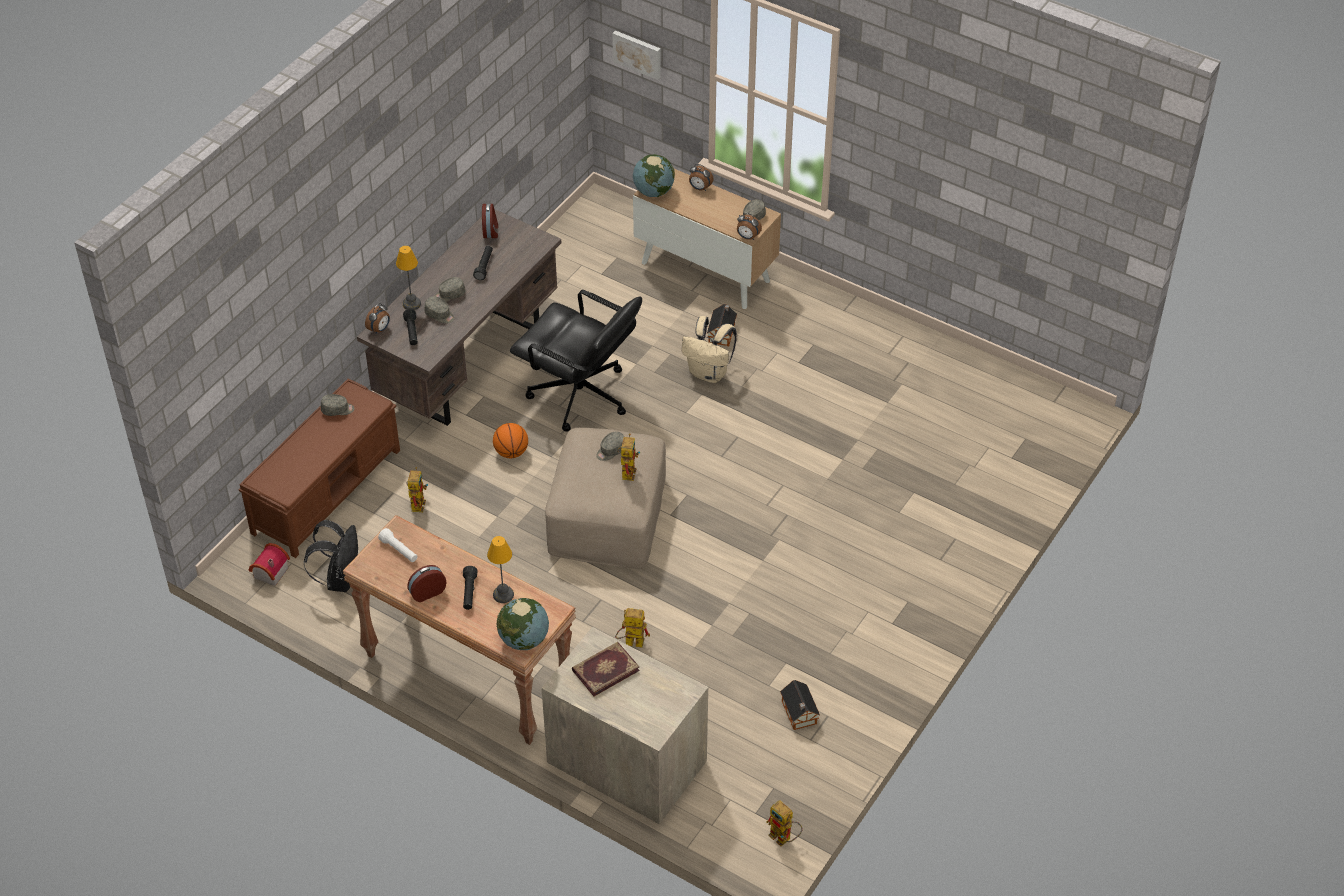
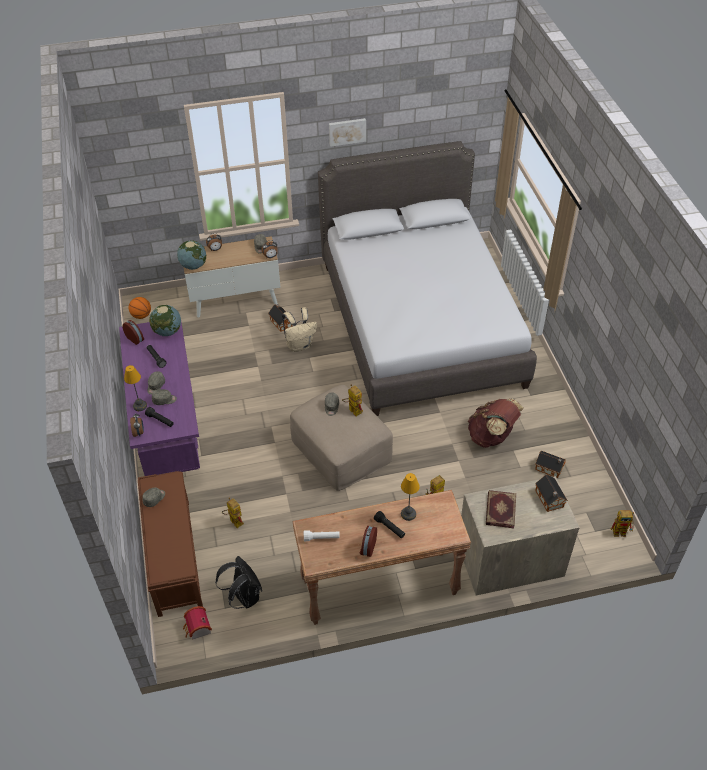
camera: 45 degrees left, 0 degrees up
(468, 363) = (168, 429): brown desk -> purple desk
(511, 452) = (251, 456): basketball -> basketball (141, 315)
(524, 640) = (451, 528): globe -> globe (167, 331)
(580, 396) = (250, 402): black office chair -> none
(638, 53) = (136, 187): picture -> picture (347, 131)
(667, 702) = (549, 500): none -> toy house
(782, 630) = (491, 437): none -> brown backpack
(876, 448) = (420, 324): none -> grey bed

